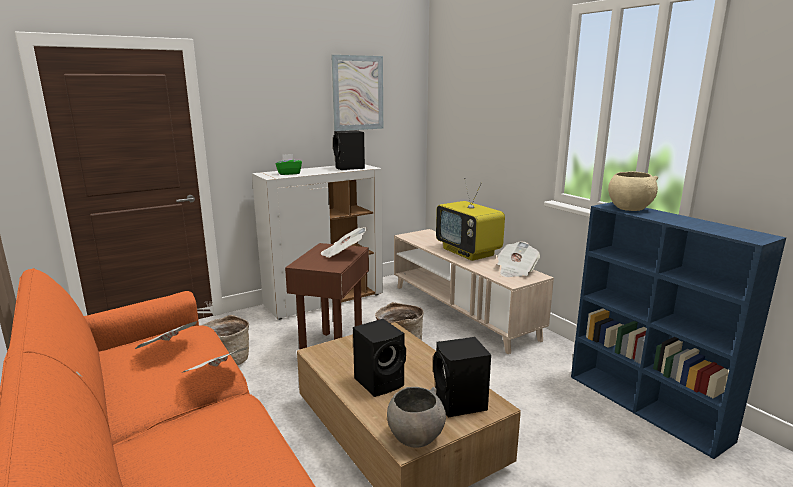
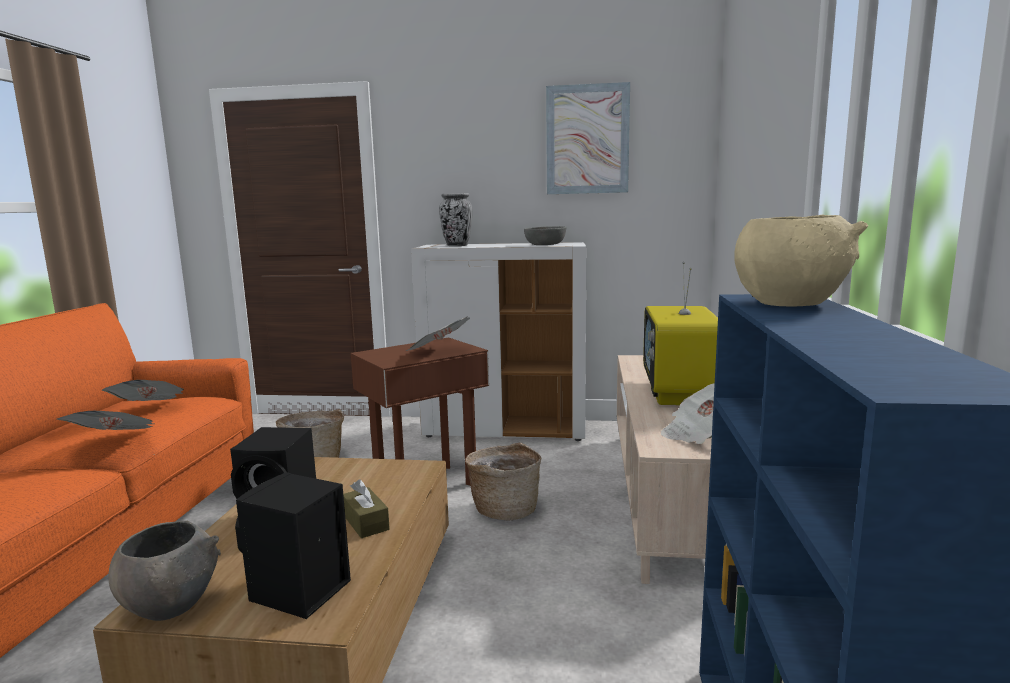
camera: 40 degrees right, 5 degrees down
(289, 173) = (457, 245): green tissue box -> vase
(349, 168) = (545, 244): black speaker -> grey bowl
(423, 365) = (366, 522): none -> brown tissue box

